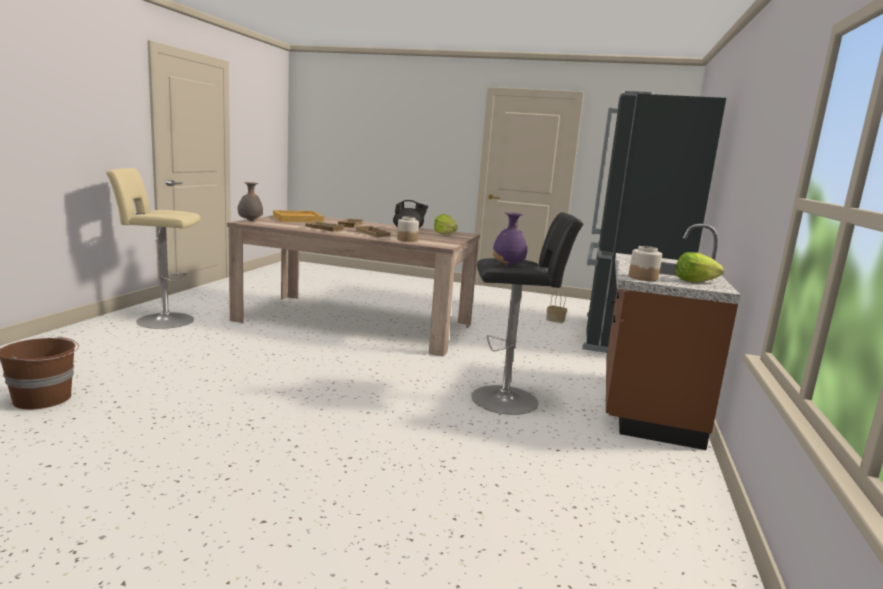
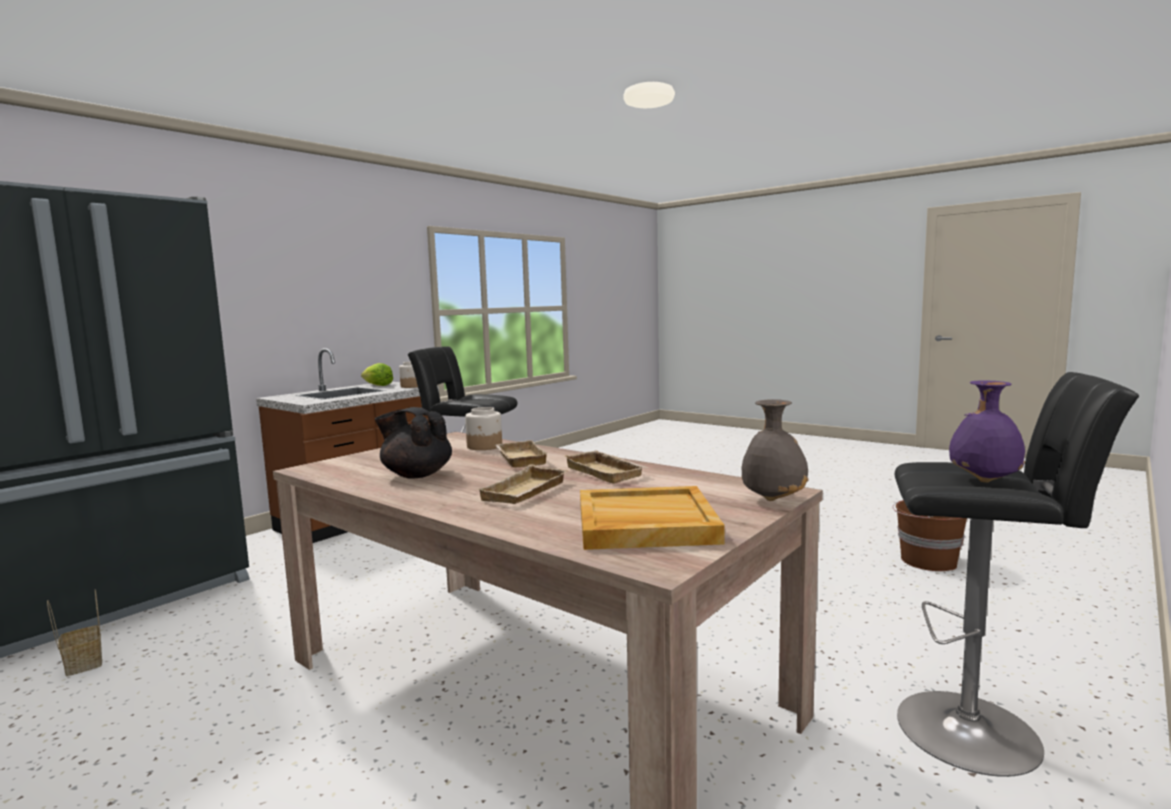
camera: 155 degrees left, 5 degrees down
(161, 320) = (978, 732): beige stool -> black stool
(445, 234) = (357, 467): lettuce -> none
(508, 266) = (480, 399): purple vase -> purple vase (983, 480)

